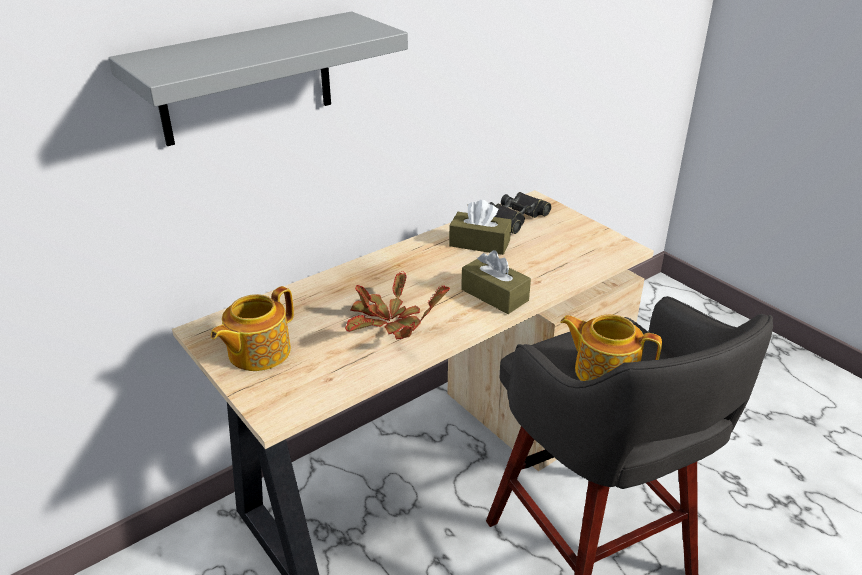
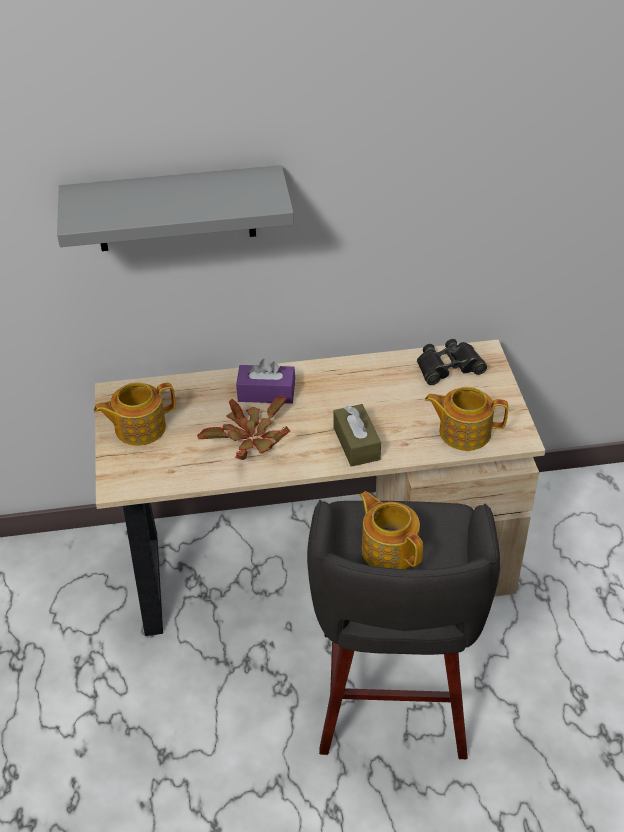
camera: 30 degrees right, 10 degrees up
(370, 282) = (266, 393): none -> purple tissue box
(479, 243) = (390, 384): brown tissue box -> none
(576, 258) = (463, 432): none -> teapot

